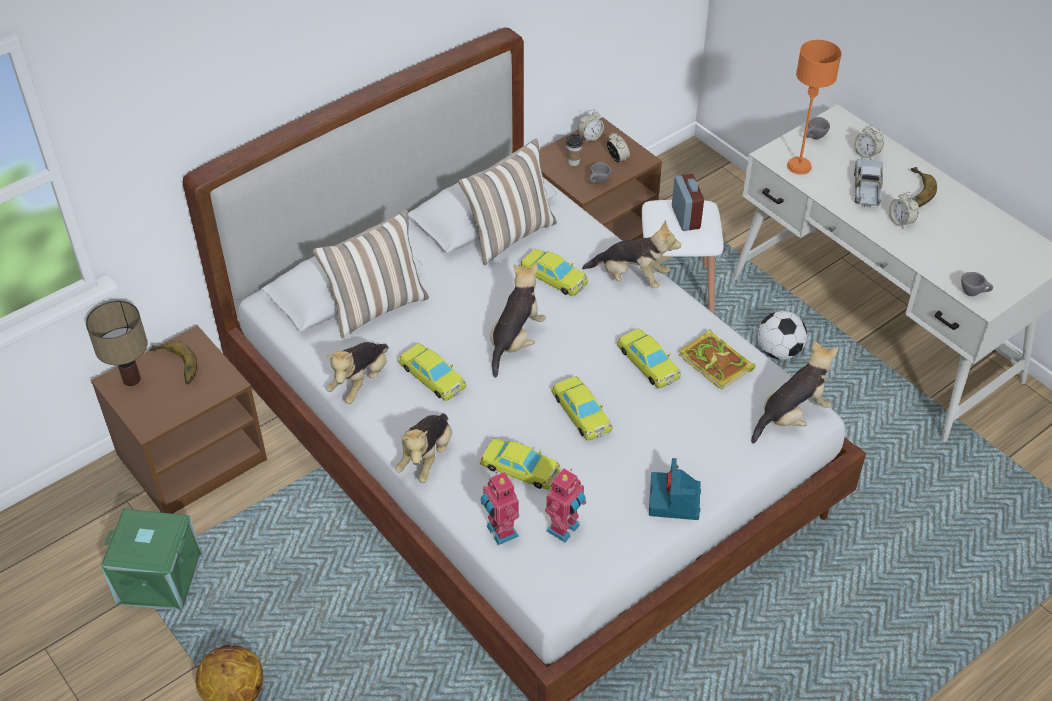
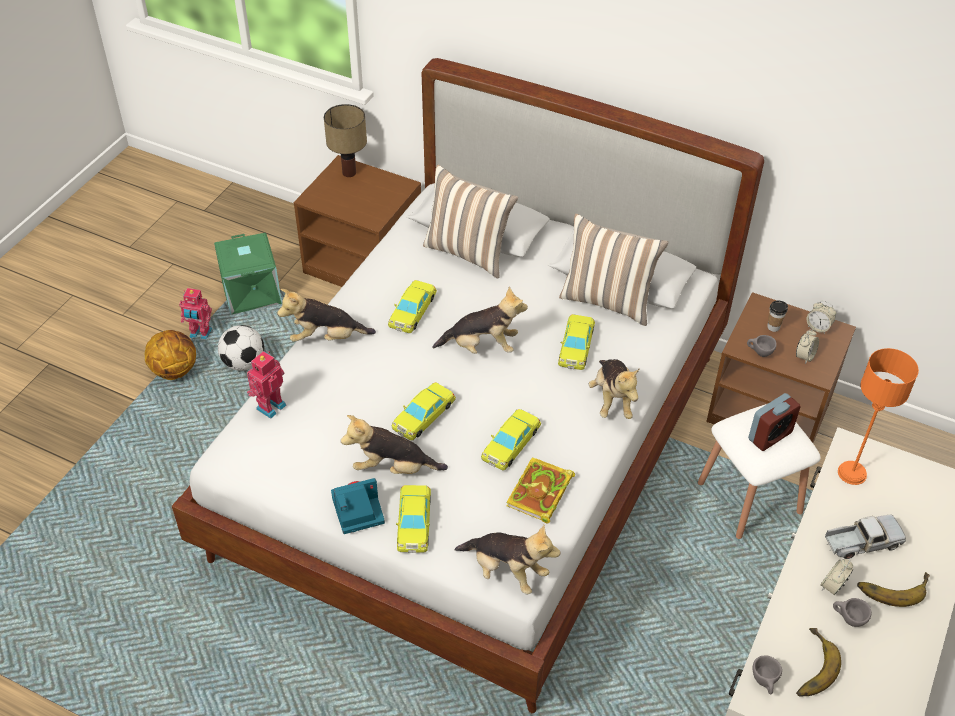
camera: 65 degrees right, 0 degrees up
(174, 367) = (373, 187): banana -> banana (809, 666)
(360, 382) = (383, 273): plush toy -> plush toy (393, 468)
(520, 468) = (340, 395): yellow toy car -> yellow toy car (414, 522)
(565, 529) = (288, 444): toy robot -> toy robot (200, 334)
(778, 351) = (726, 610): football -> football (244, 363)
(814, 138) = (909, 474): grey cup -> grey cup (847, 619)
(866, 154) = (922, 527): alarm clock -> none

